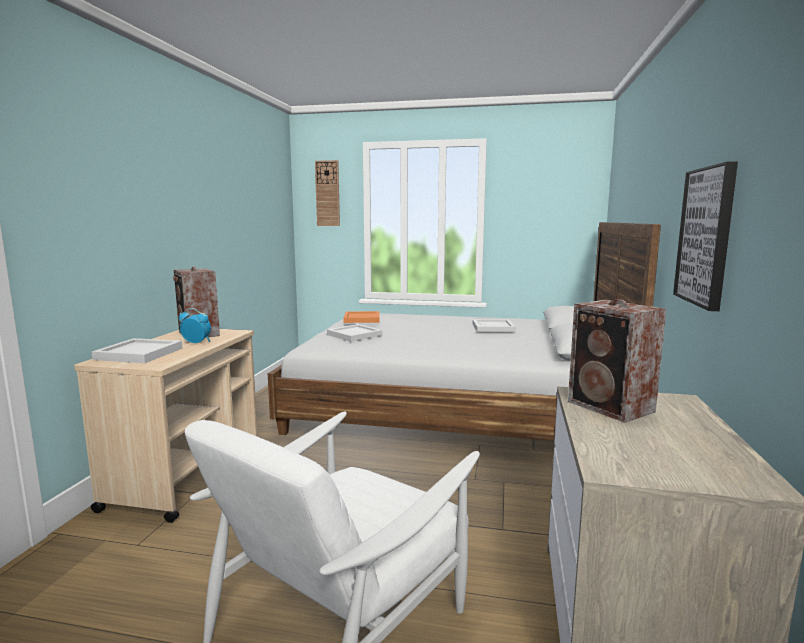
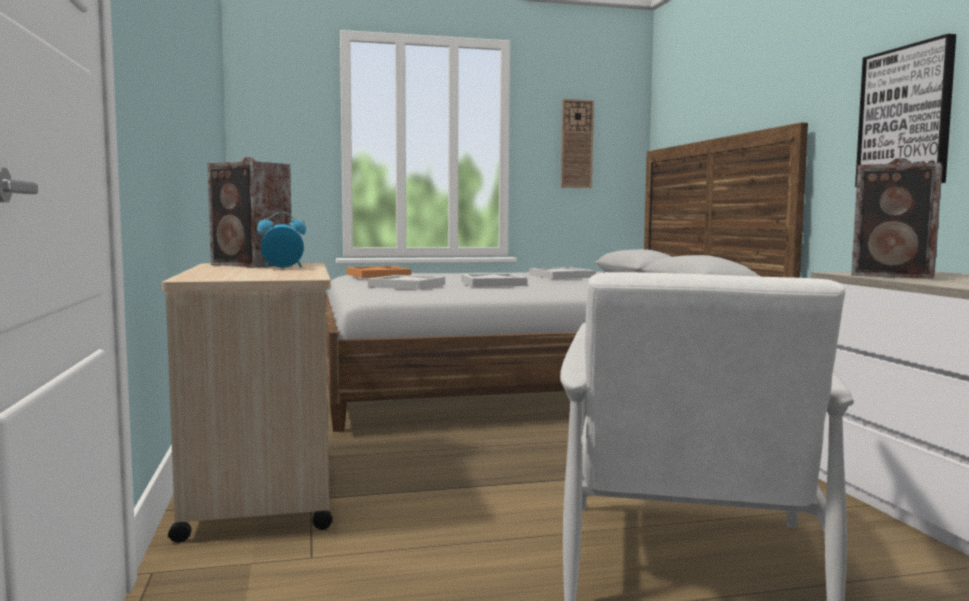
camera: 25 degrees left, 5 degrees down
(137, 354) = (230, 274): white tray -> white tray (492, 284)
(327, 193) = (284, 101): wall clock -> wall clock (576, 144)

